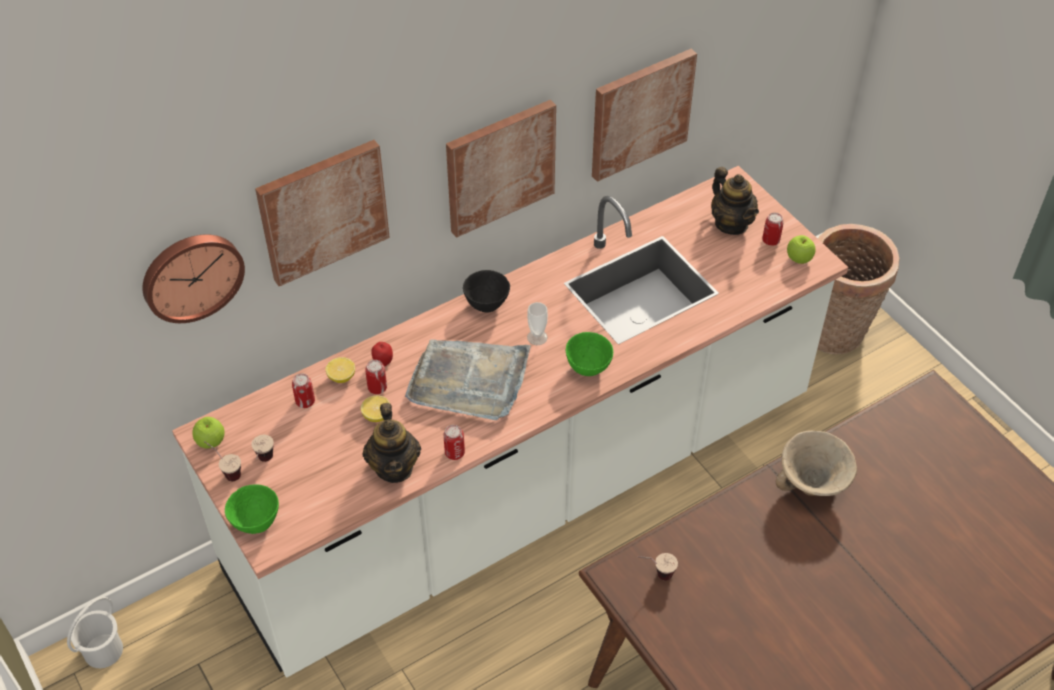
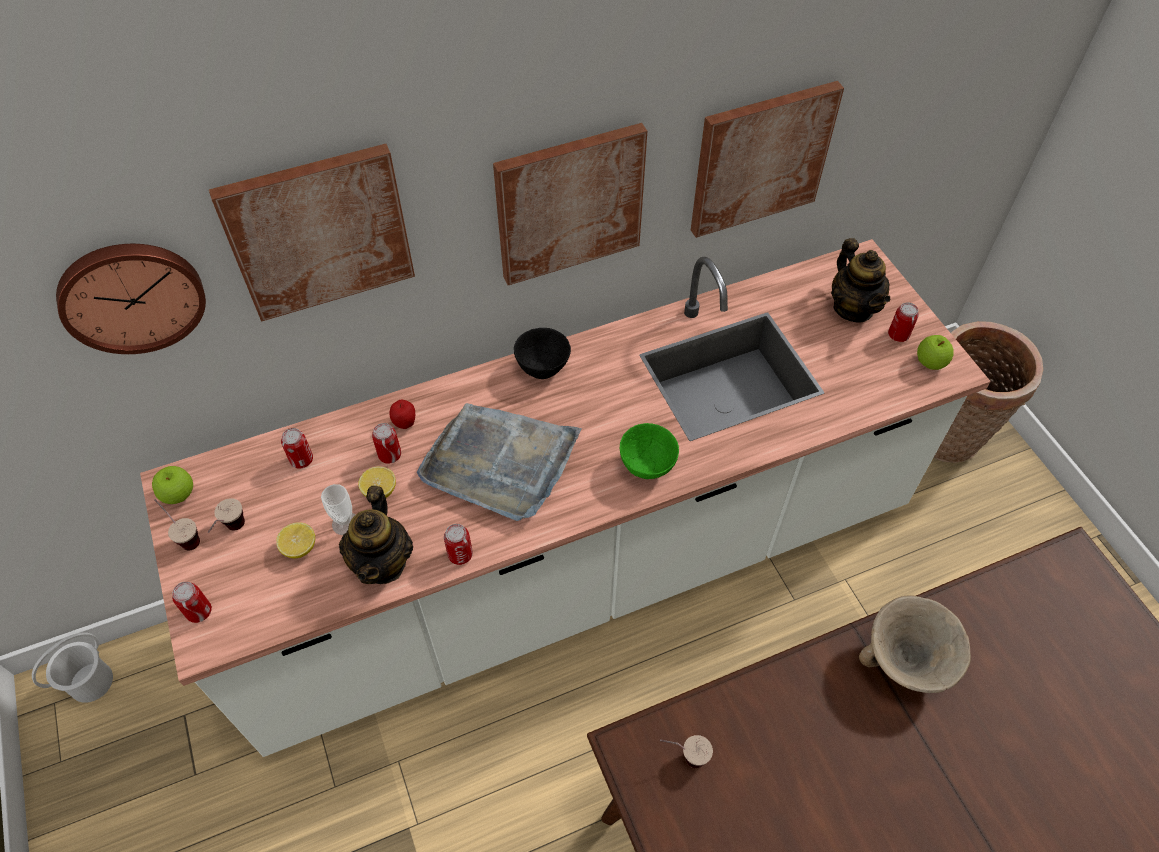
camera: 10 degrees right, 5 degrees up
(257, 523) = (199, 611): green bowl -> can
(341, 377) = (352, 435): lemon -> lemon (299, 547)
(537, 337) = (593, 418): cup -> cup (345, 523)

